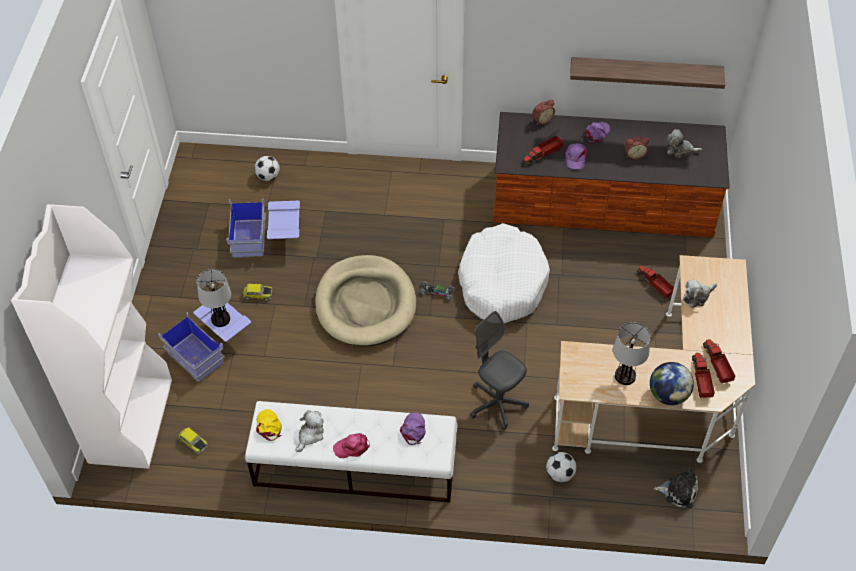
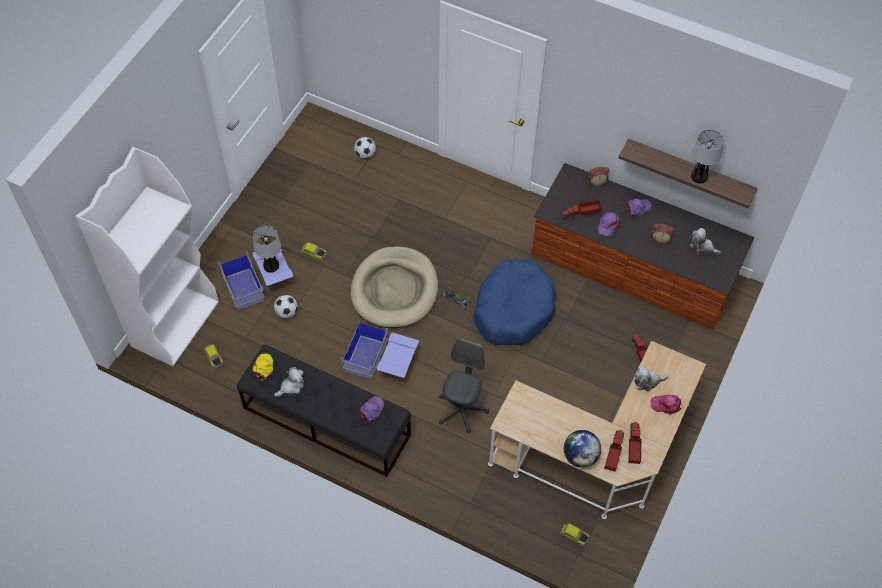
camera: 20 degrees right, 5 degrees up
(267, 238) = (341, 208): blue storage box -> blue storage box (381, 362)
(352, 447) = (318, 407): pink cap -> pink cap (666, 405)
(354, 467) = (326, 421): white bench -> black bench
(497, 404) = (461, 410): grey office chair -> grey office chair turned 45 degrees clockwise
(502, 282) = (513, 309): white dog bed -> blue dog bed
(560, 474) = (484, 486): football -> football (286, 312)
(625, 376) = (553, 428): table lamp -> table lamp (699, 177)
(679, 491) = (574, 536): plush toy -> toy car

